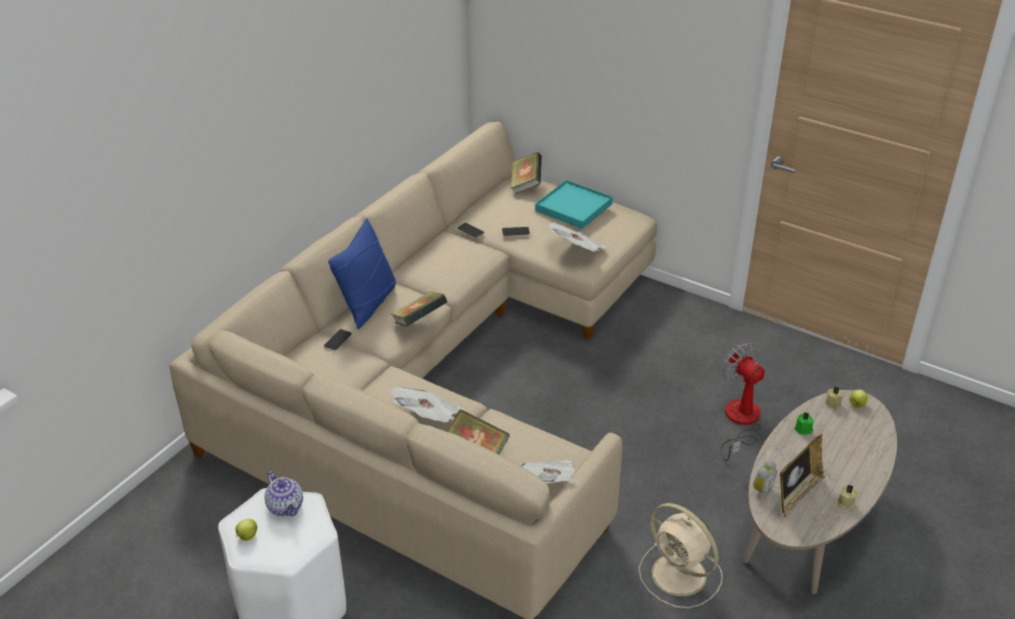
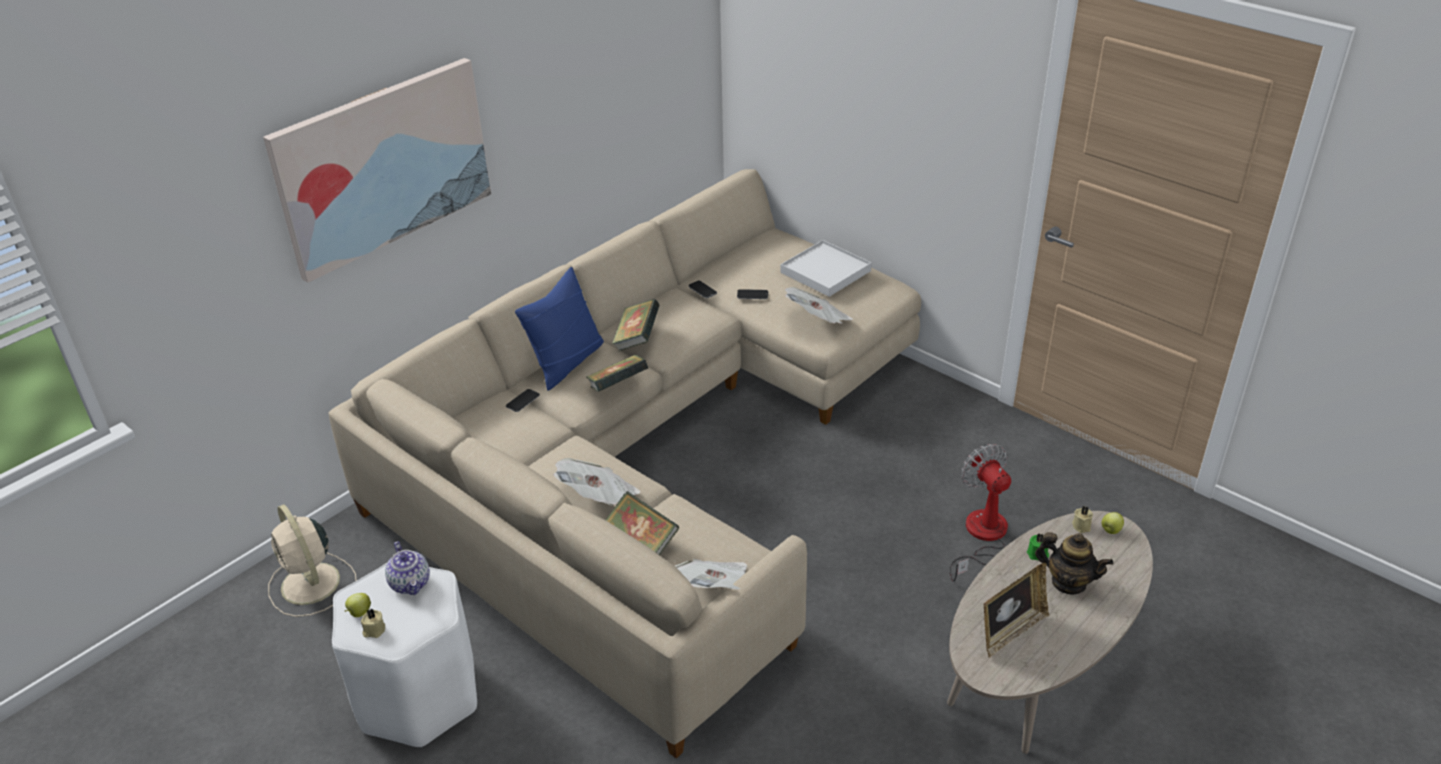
camera: 10 degrees right, 0 degrees up
(210, 140) = (383, 166): none -> picture
(526, 185) = (778, 242): book -> book (637, 339)
(574, 207) = (826, 272): turquoise tray -> white tray
(681, 576) = (868, 712): beige fan -> beige fan (311, 585)
(761, 489) = (968, 621): alarm clock -> none
(833, 450) = (1068, 582): none -> teapot
(845, 503) = (1068, 648): beige candle -> beige candle (374, 630)

